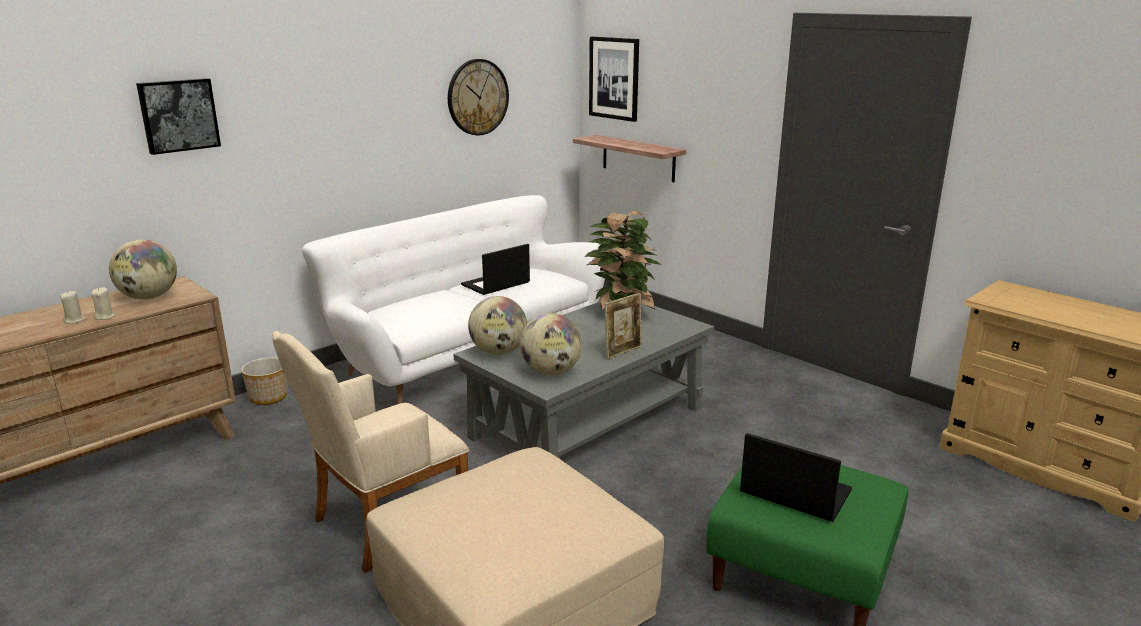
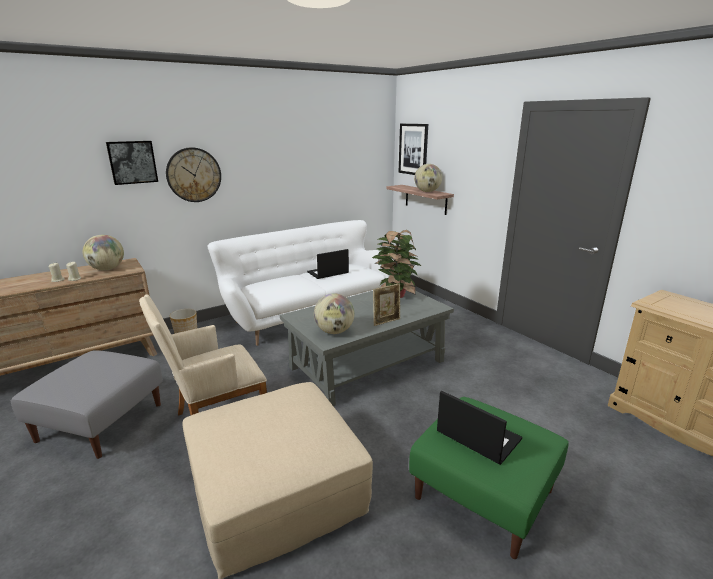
camera: 10 degrees right, 0 degrees up
(192, 544) = (101, 421): none -> grey ottoman
(477, 97) = (326, 159): wall clock -> wall clock (194, 175)
(498, 352) = (307, 316): globe -> globe (427, 191)

